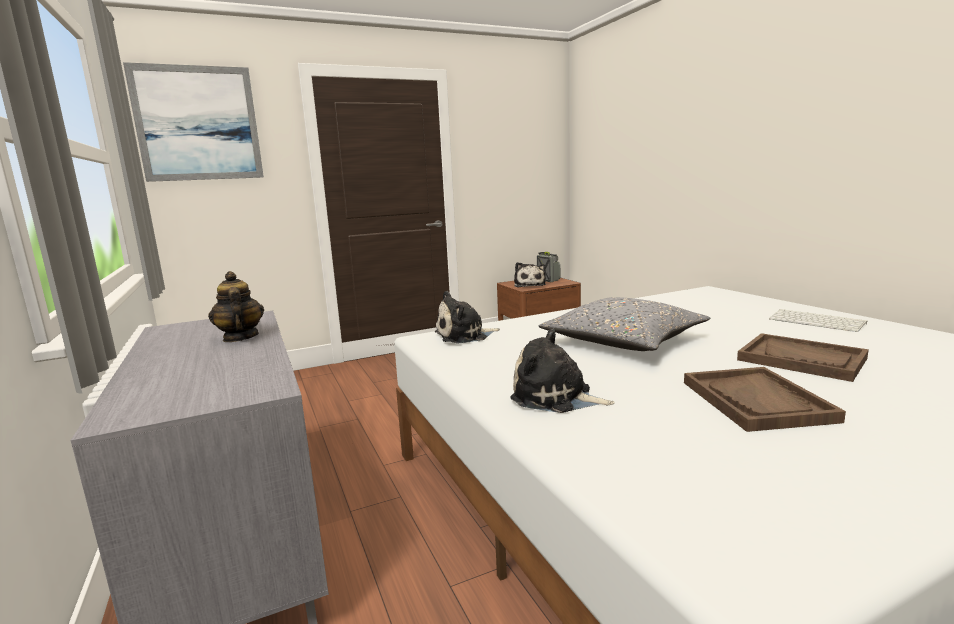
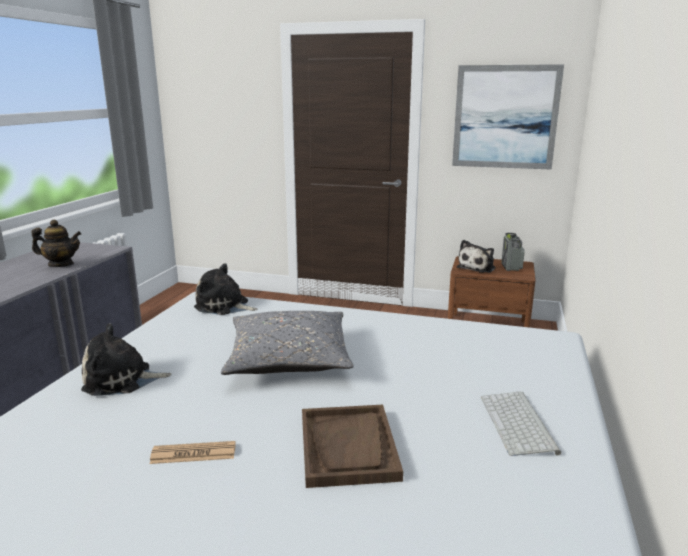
camera: 40 degrees right, 5 degrees up
(198, 124) = (204, 79): picture -> picture (505, 117)
(240, 337) = (61, 264): teapot -> teapot turned 75 degrees clockwise
(556, 397) = (122, 380): plush toy -> plush toy turned 75 degrees counterclockwise
(756, 401) = (193, 453): brown tray -> newspaper

